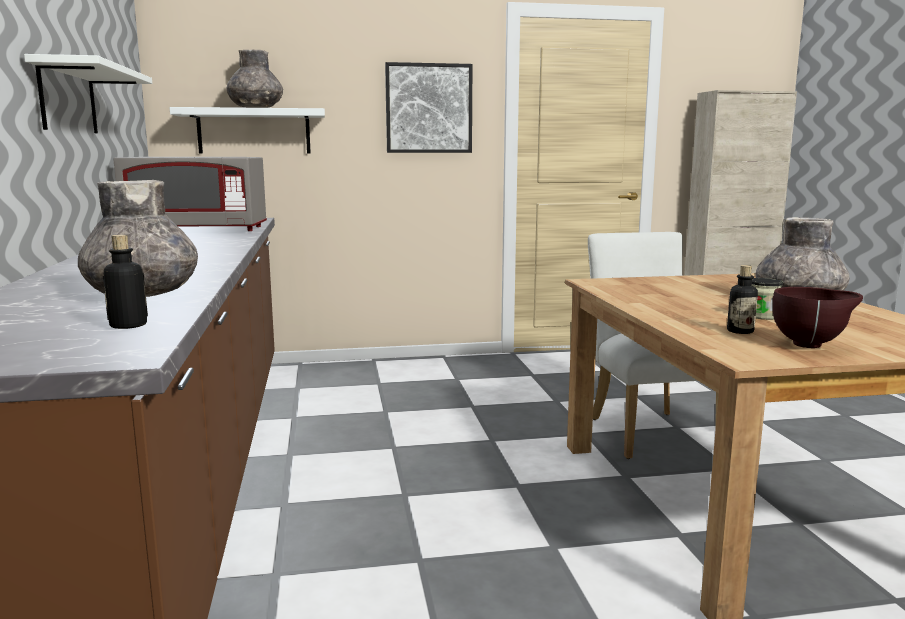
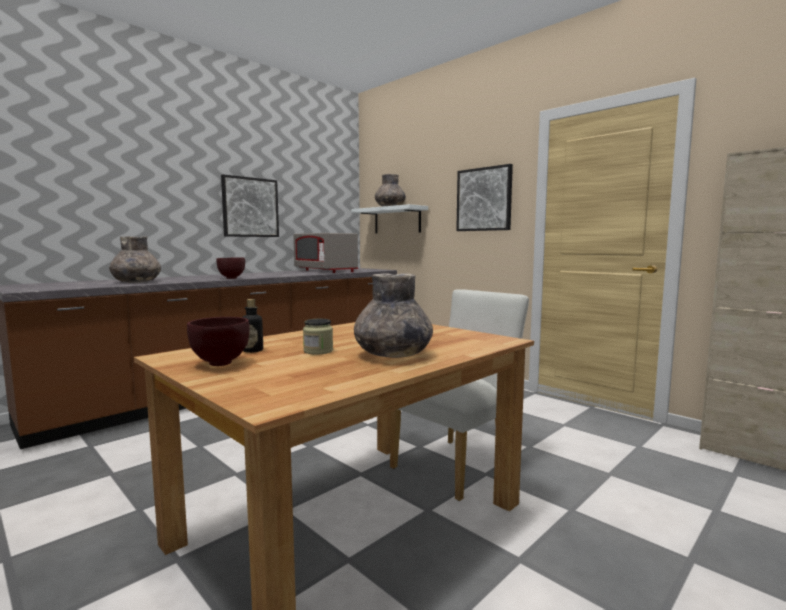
camera: 55 degrees right, 5 degrees down
(68, 99) = (250, 207): white shelf -> picture
(128, 325) = (73, 286): bottle -> none
(215, 259) = (232, 278): none -> brown bowl

